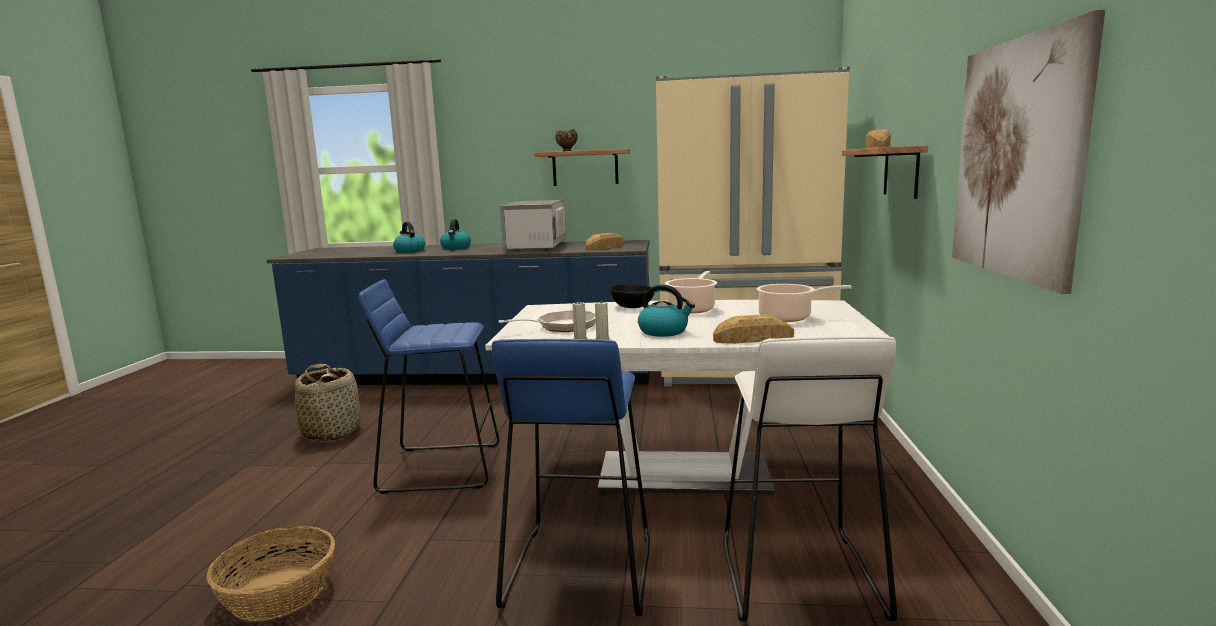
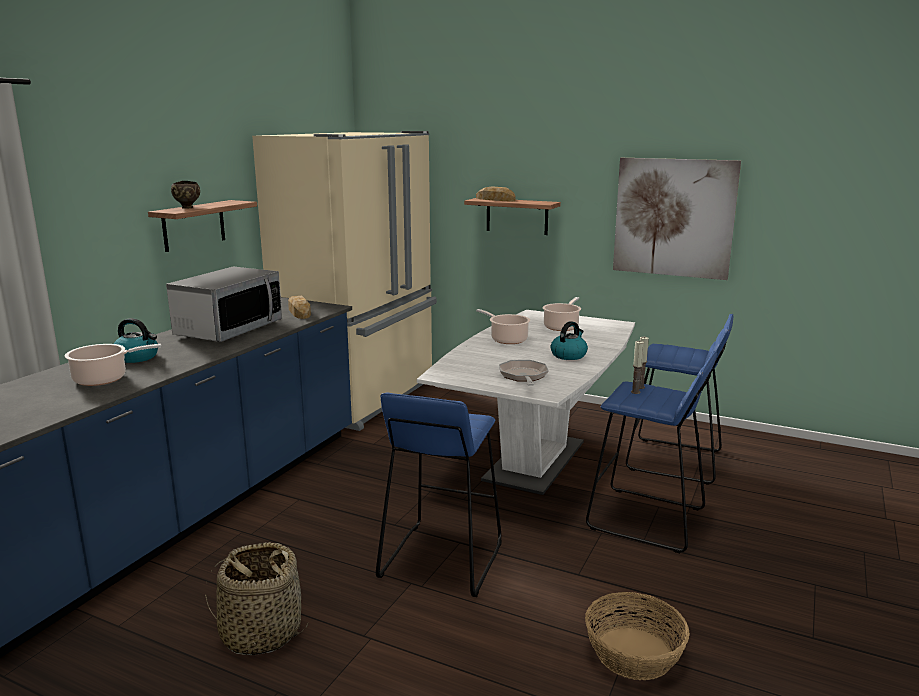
camera: 70 degrees left, 5 degrees up
(409, 251) = (104, 379): kettle -> cooking pot
(536, 247) = (229, 329): microwave -> microwave turned 90 degrees counterclockwise
(631, 306) = (475, 351): black bowl -> none
(753, 338) = (607, 342): bread -> none
(798, 577) = (675, 461): white stool -> blue stool

